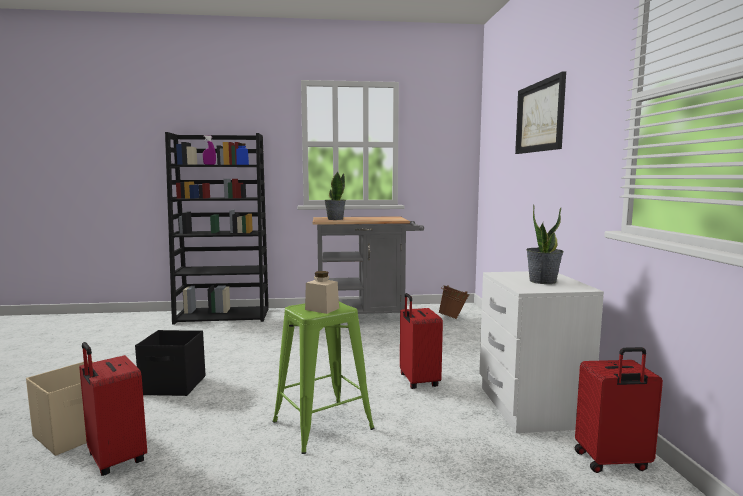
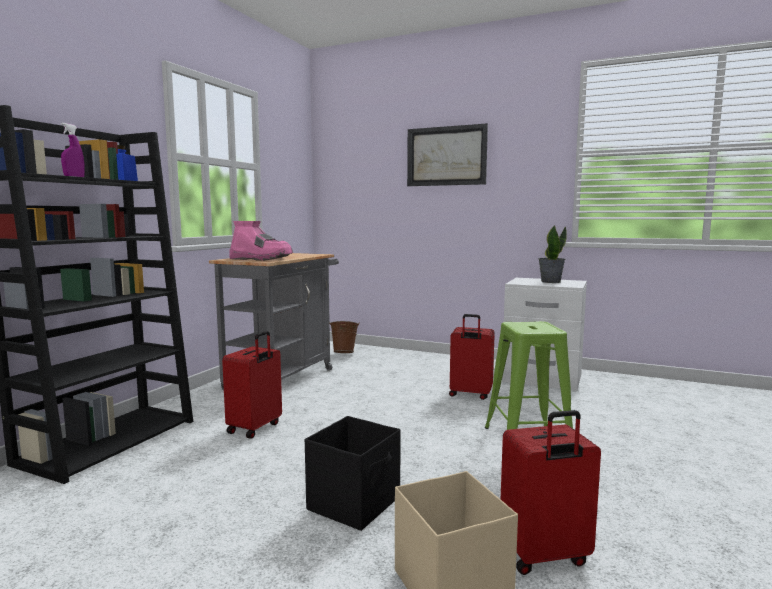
camera: 60 degrees left, 0 degrees up
(322, 309) = (538, 326): beige jar -> none
(335, 219) = (261, 259): potted plant -> pink boot
(612, 462) = (620, 382): red suitcase -> red suitcase (255, 428)

